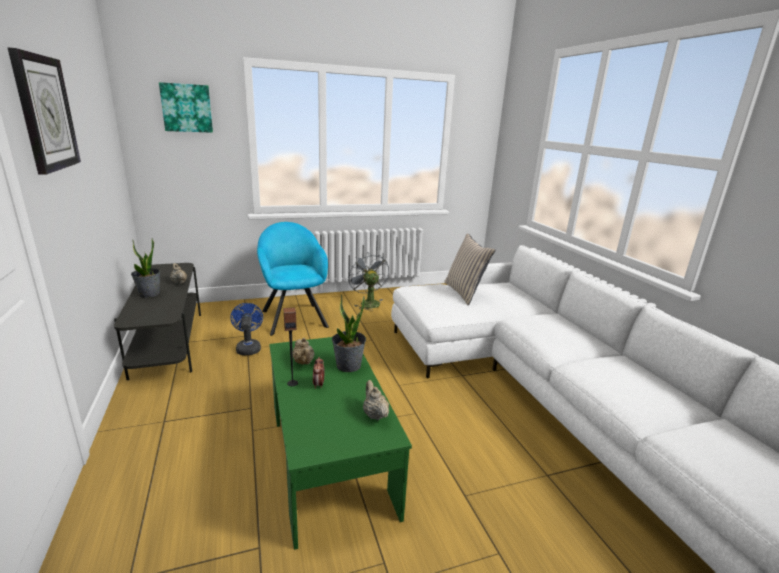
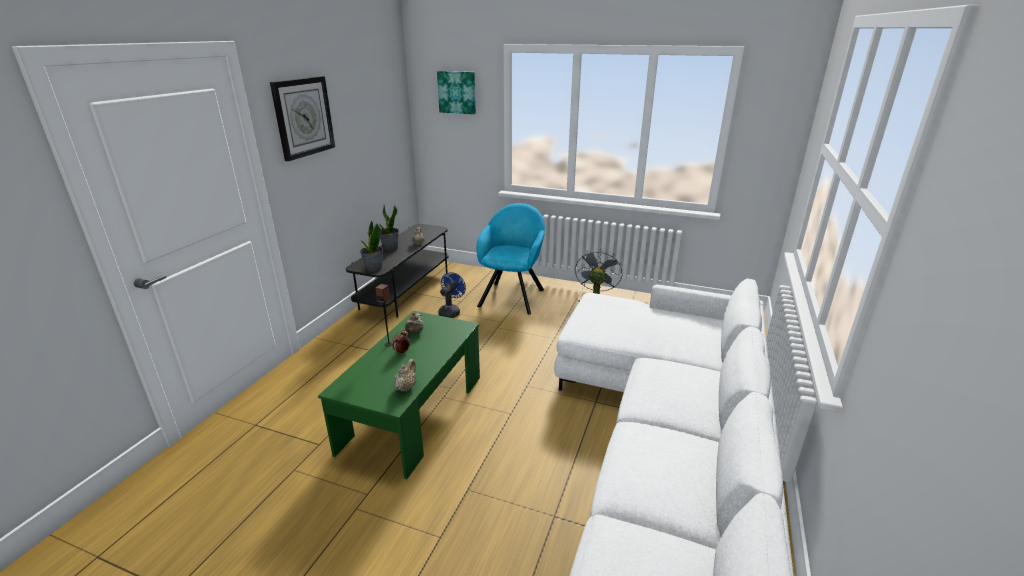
camera: 40 degrees right, 5 degrees up
(348, 366) = (439, 346): potted plant -> potted plant (373, 268)
(464, 292) = (642, 317): beige pillow -> none

